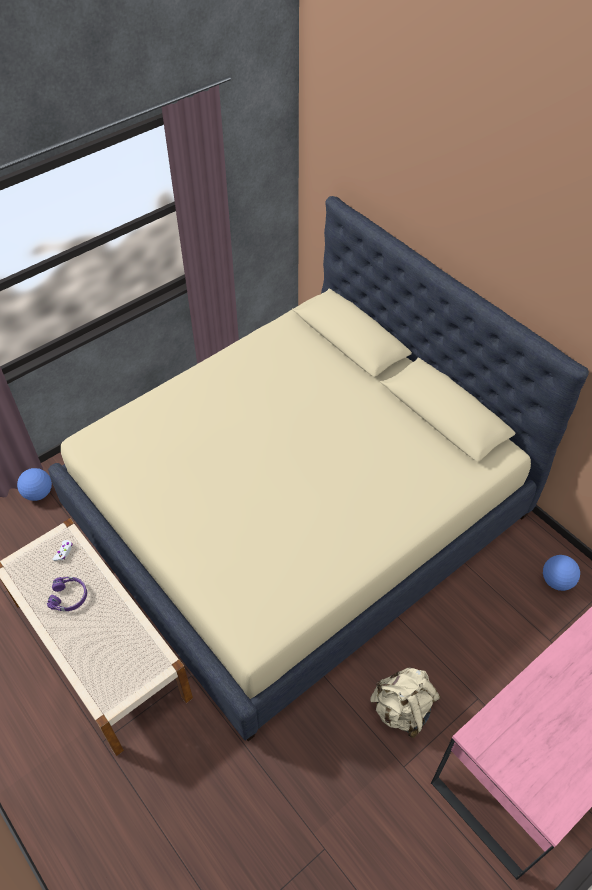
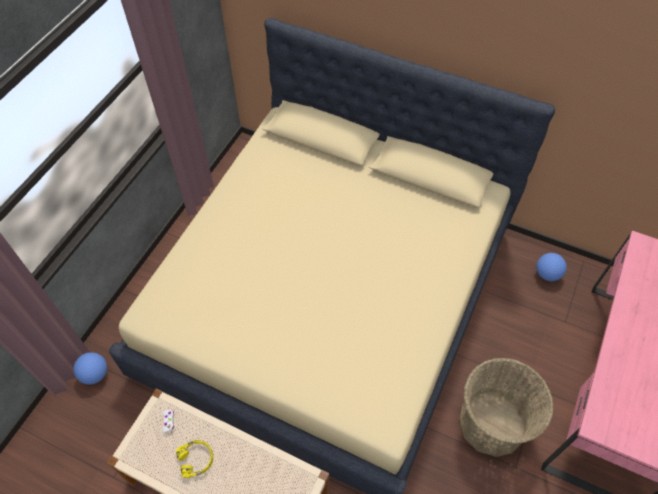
camera: 25 degrees left, 5 degrees up
(69, 596) = (196, 459): purple headphones -> yellow headphones
(402, 709) = (492, 423): beige backpack -> basket

